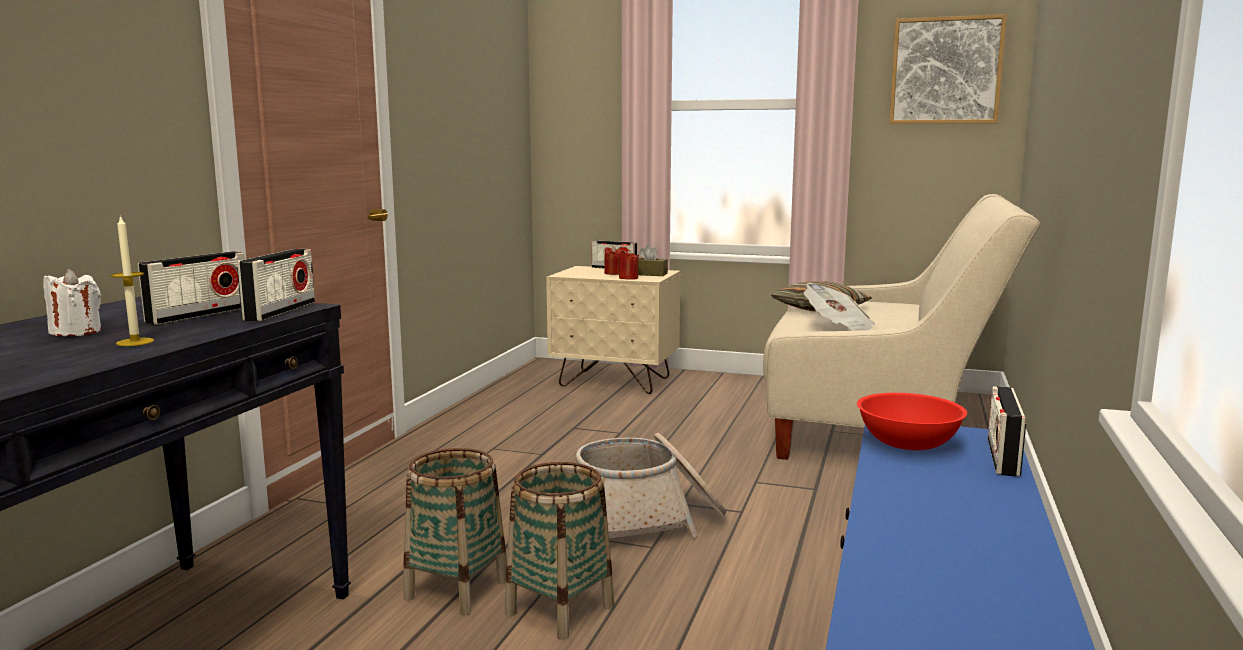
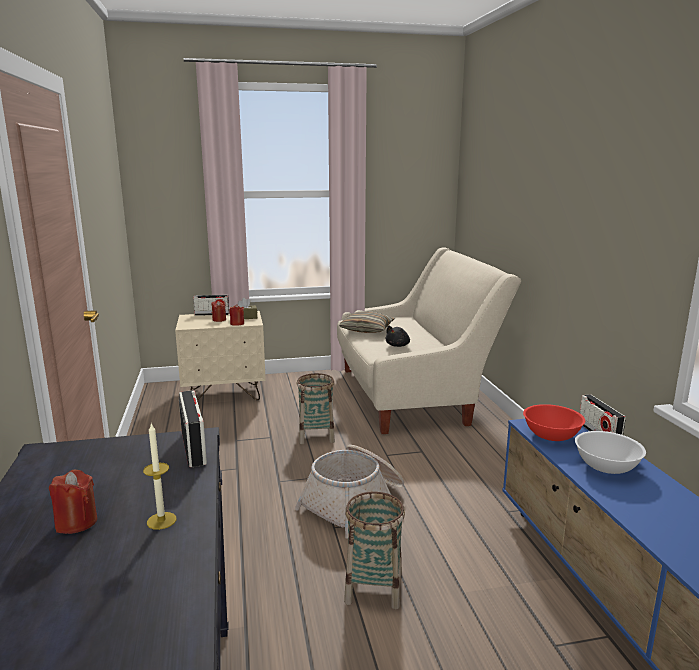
camera: 30 degrees left, 5 degrees up
(76, 332) = (76, 522): white candle -> red candle
(198, 315) = (136, 469): radio -> none
(456, 590) = (296, 597): basket -> basket (316, 436)
(839, 328) = (398, 345): newspaper -> black plush toy
(941, 491) = (606, 467): none -> white bowl
(945, 71) = (413, 173): picture -> none

